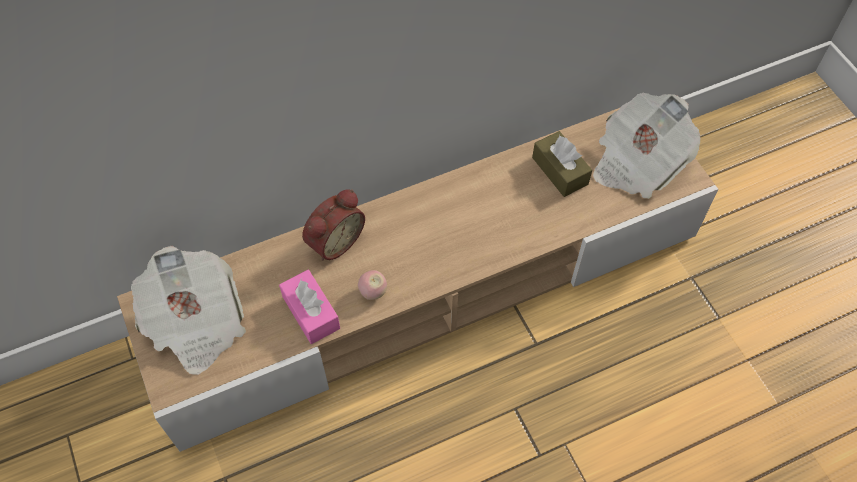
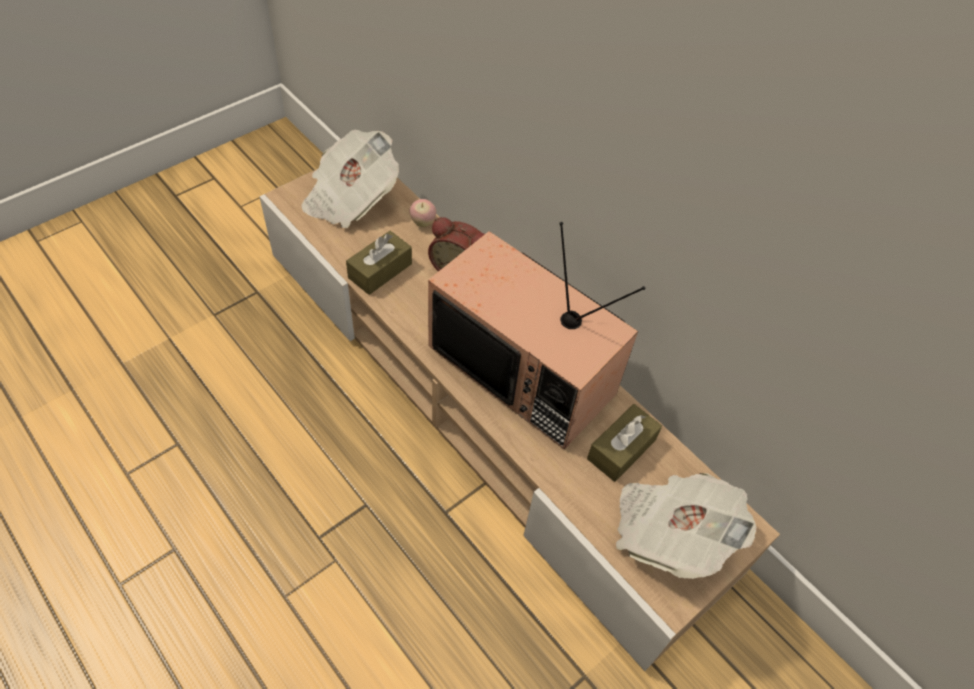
camera: 70 degrees right, 5 degrees down
(311, 312) = (380, 271): pink tissue box -> brown tissue box
(373, 292) = (414, 311): apple -> apple (422, 222)
(464, 217) = (525, 369): none -> television

